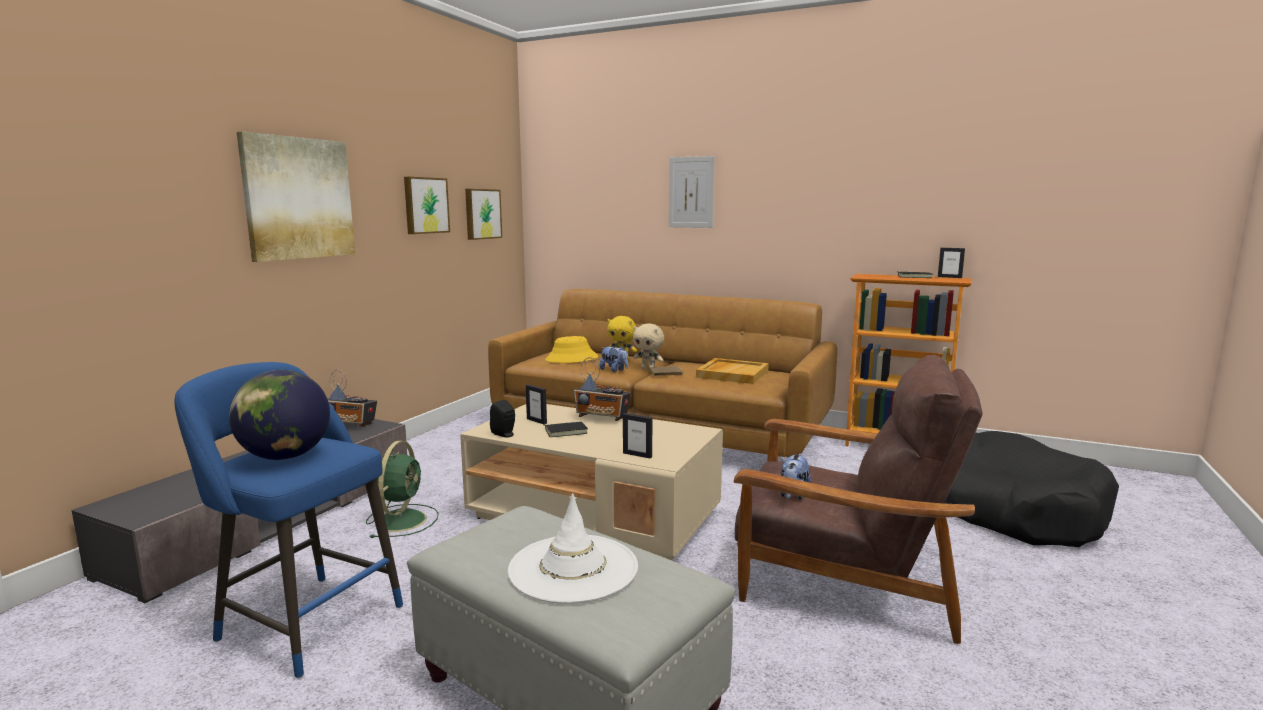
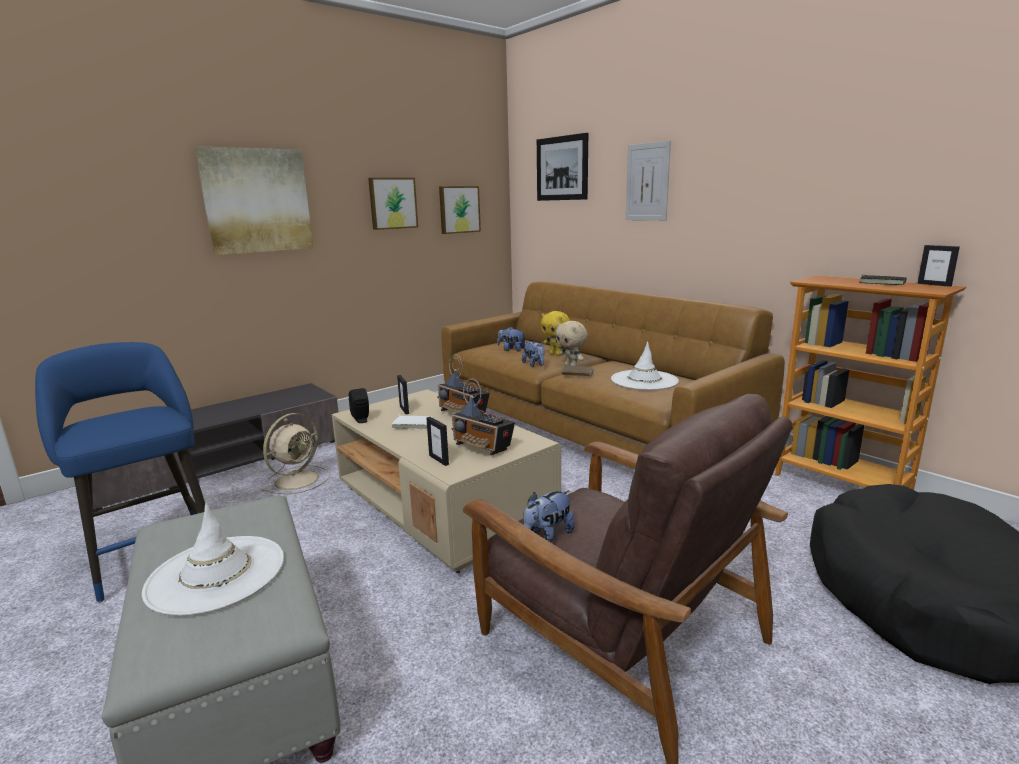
camera: 25 degrees right, 5 degrees up
(285, 456) = (111, 423): globe -> none
(350, 424) = (300, 392): radio -> radio (483, 447)
(402, 520) = (298, 479): green fan -> beige fan
(566, 431) = (413, 424): black book -> white book
(571, 359) = (511, 350): yellow hat -> plush toy
(591, 175) = (562, 168): none -> picture
(732, 374) = (644, 380): beige tray -> white hat

